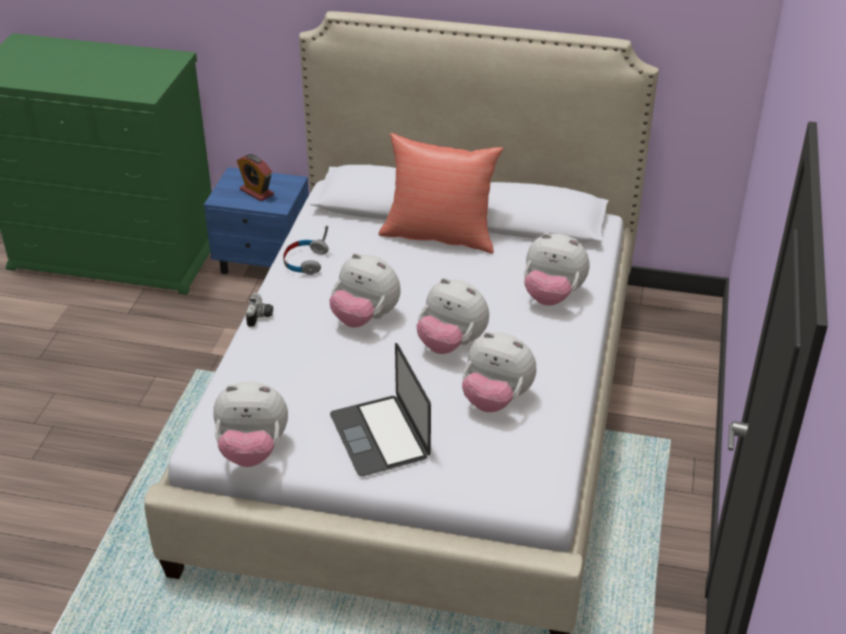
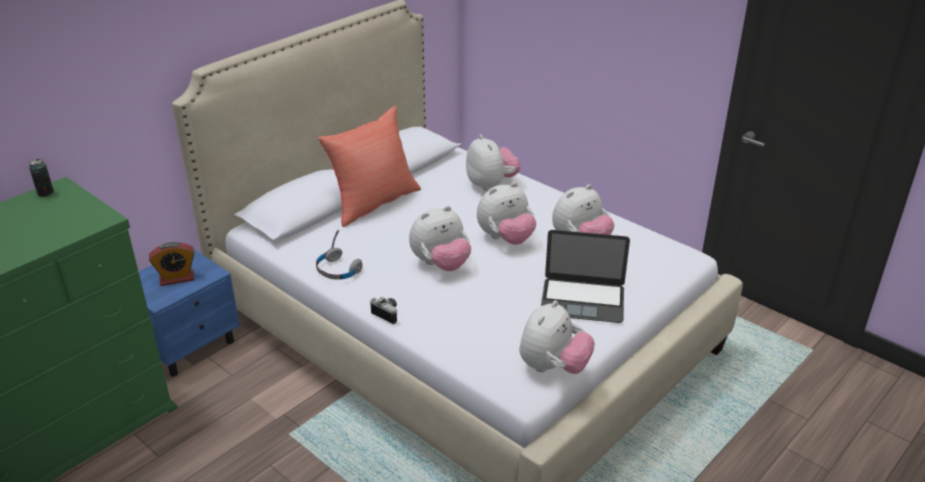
camera: 60 degrees left, 5 degrees down
(164, 56) = (45, 193): none -> can
(552, 296) = (491, 185): plush toy -> plush toy turned 75 degrees counterclockwise

